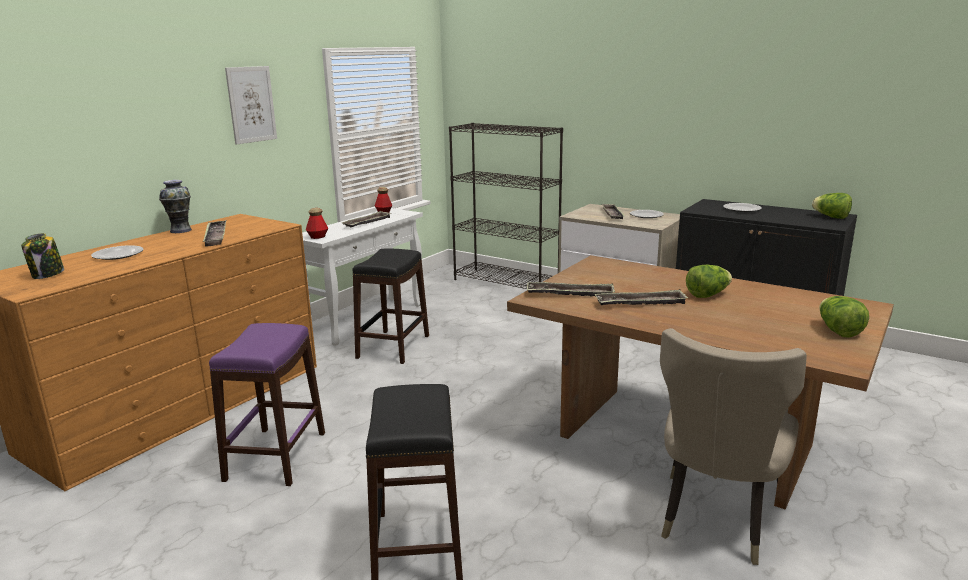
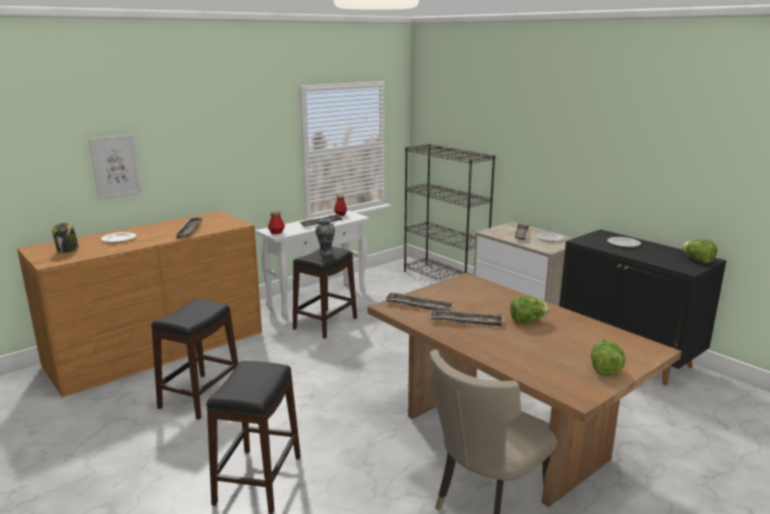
camera: 15 degrees right, 0 degrees up
(181, 230) = (171, 222): vase -> vase (326, 253)
(251, 104) = (236, 130): picture -> picture (115, 166)
(277, 456) = (201, 396): purple stool -> black stool

